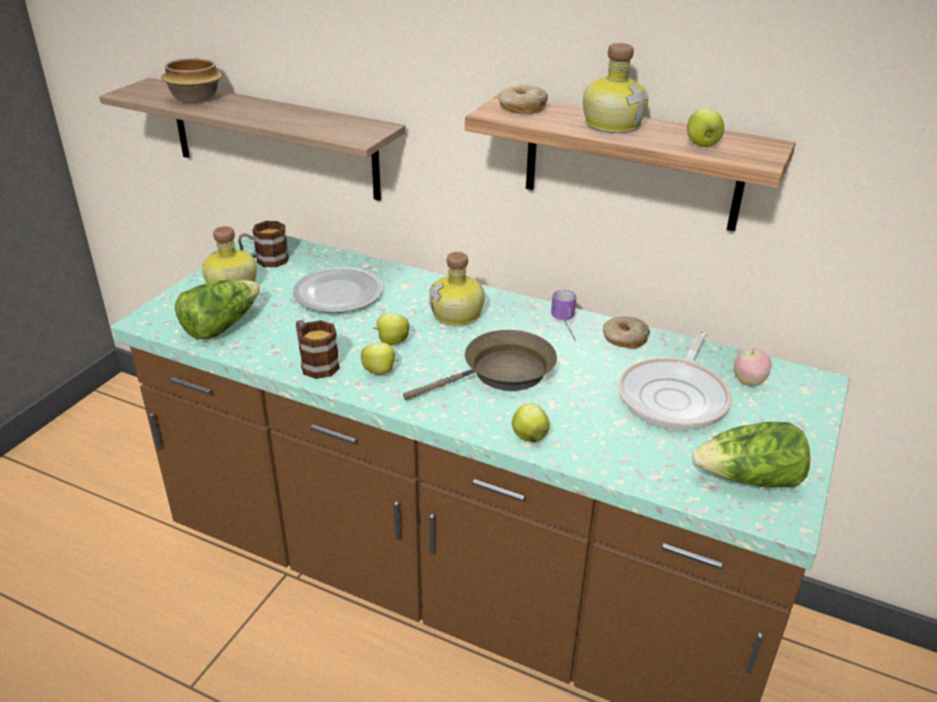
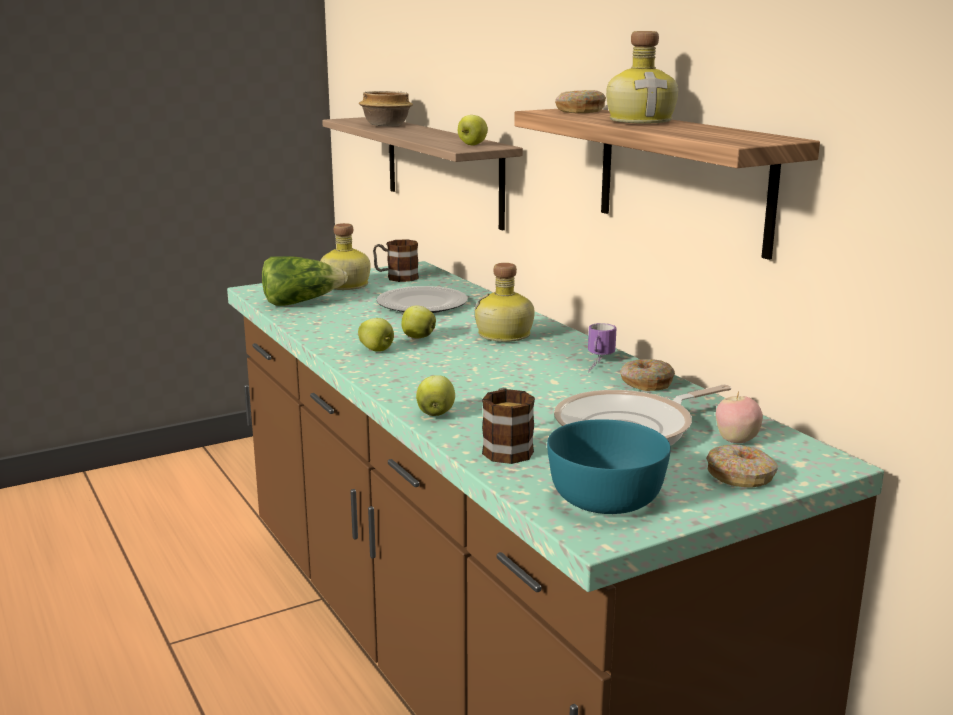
camera: 35 degrees right, 15 degrees down
(315, 363) = (335, 335): mug -> mug (506, 447)
(502, 374) = (480, 375): brown frying pan -> none
(702, 145) = (698, 133): apple -> apple (472, 145)
(749, 479) = (607, 498): lettuce -> turquoise bowl
(791, 419) = (741, 476): none -> donut

